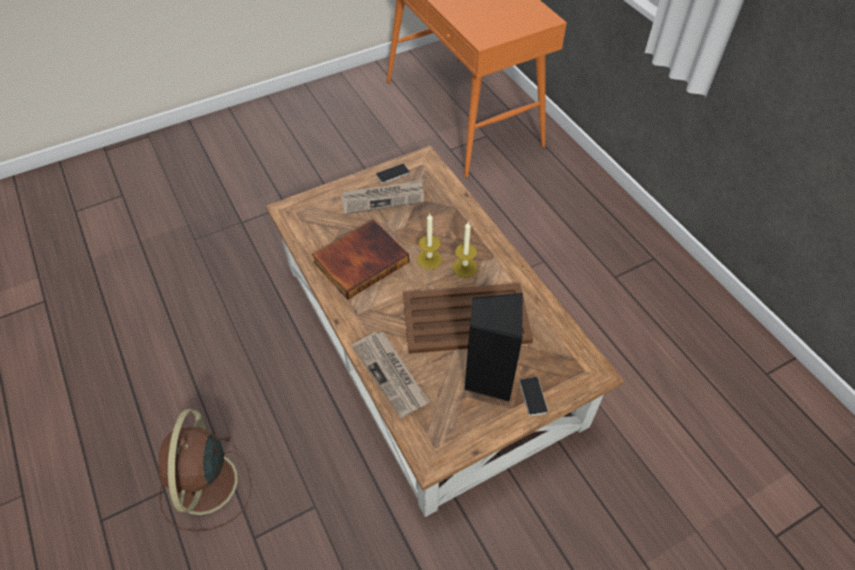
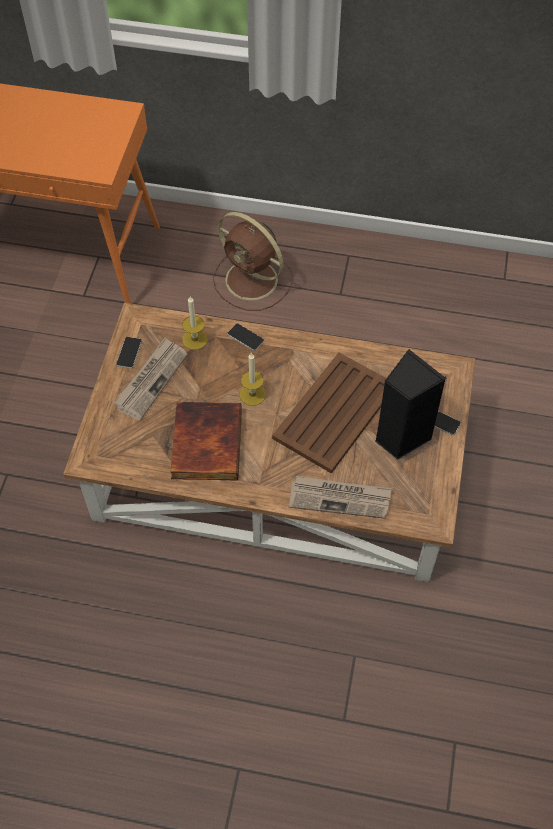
camera: 50 degrees left, 5 degrees up
(205, 486) = (264, 731): brown fan -> brown fan (253, 281)
(464, 267) = (284, 377): candle -> candle (195, 339)
(473, 223) = (245, 337): none -> phone

